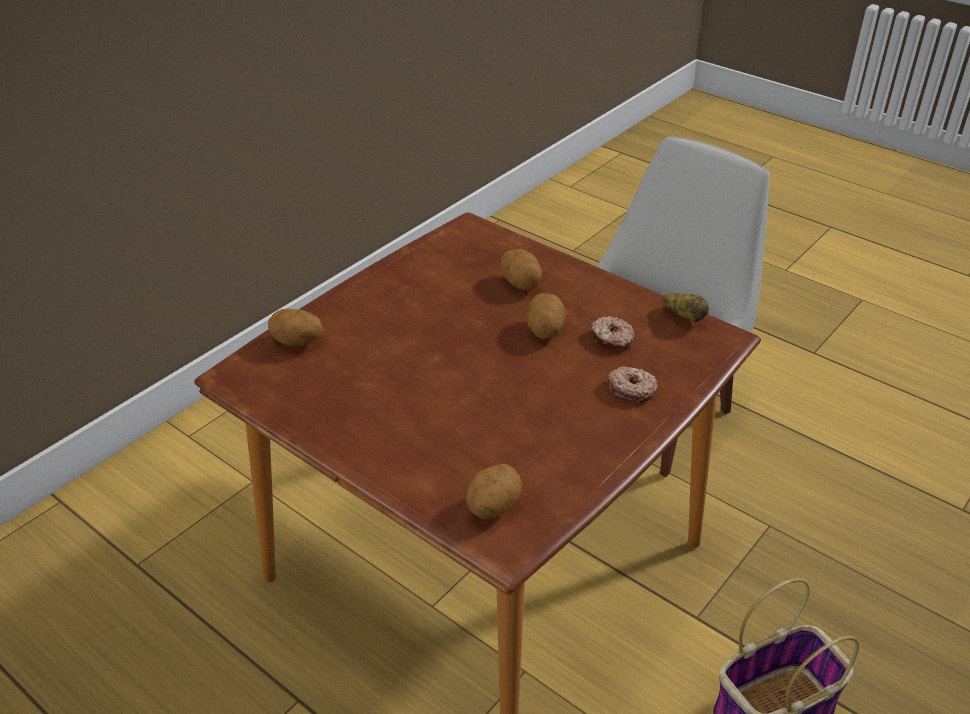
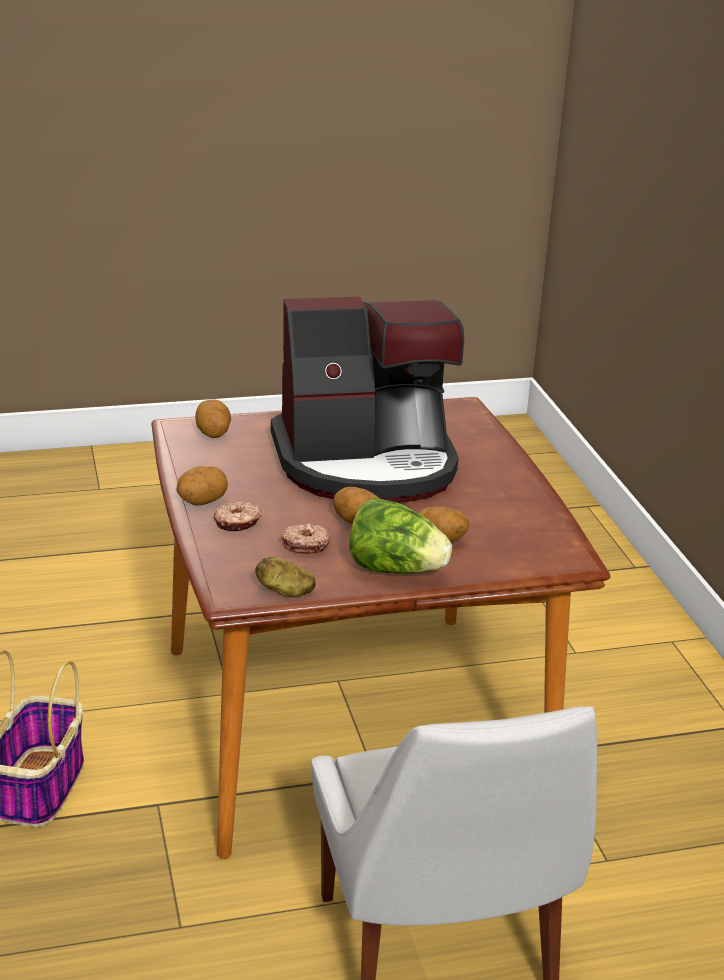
camera: 125 degrees right, 10 degrees down
(297, 343) = (473, 433): potato -> potato (202, 502)
(434, 374) = (367, 463): none -> coffee machine
(585, 286) = (395, 569): none -> lettuce

